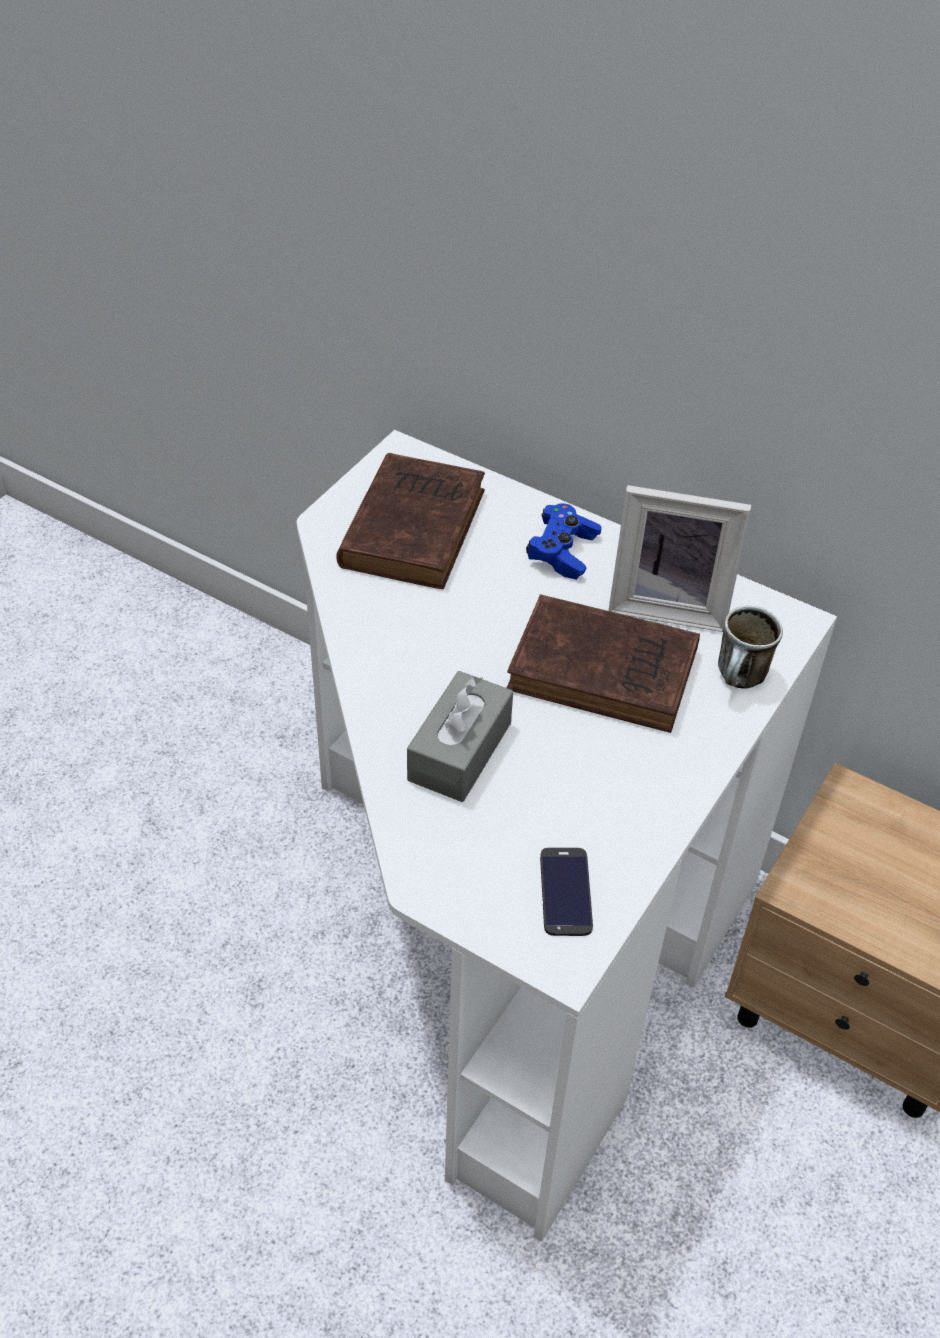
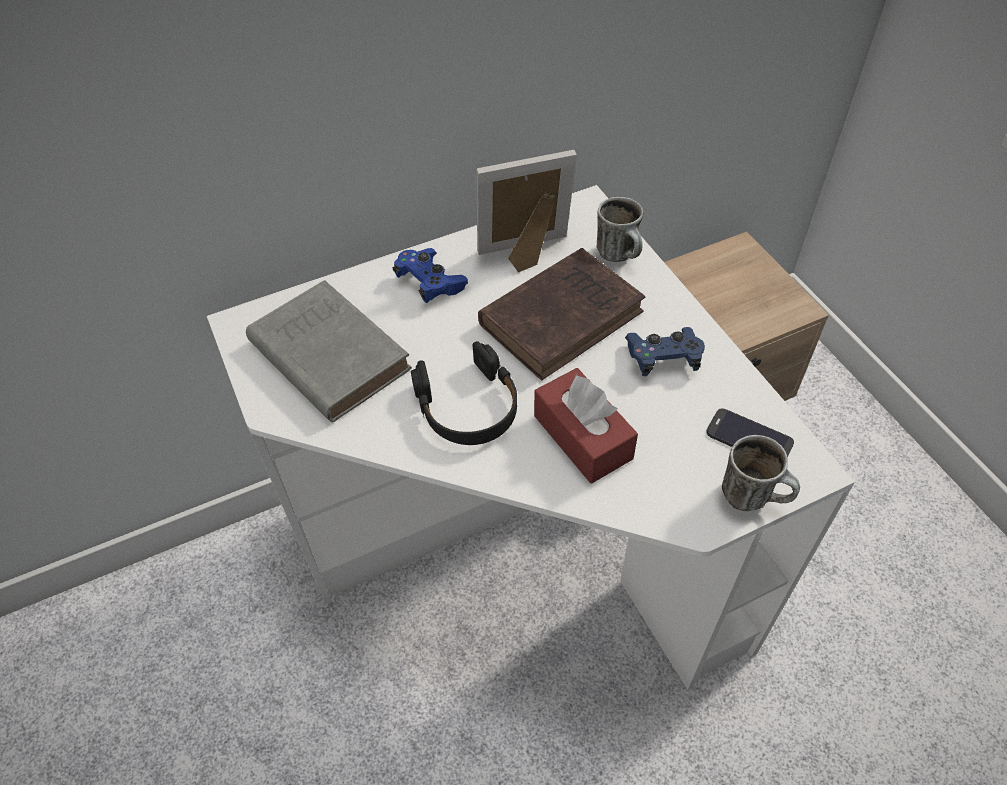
camera: 55 degrees left, 5 degrees up
(414, 525) = (327, 354): brown book -> grey book
(431, 650) = (468, 406): none -> black headphones
(460, 751) = (582, 437): grey tissue box -> red tissue box
(488, 922) = (753, 497): none -> mug
(617, 776) = (663, 359): none -> blue game controller
(669, 605) = (526, 255): picture frame -> picture frame turned 150 degrees counterclockwise

